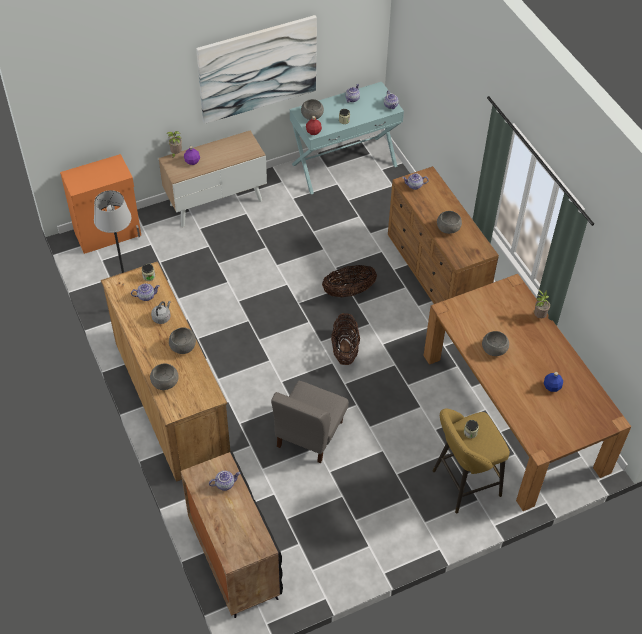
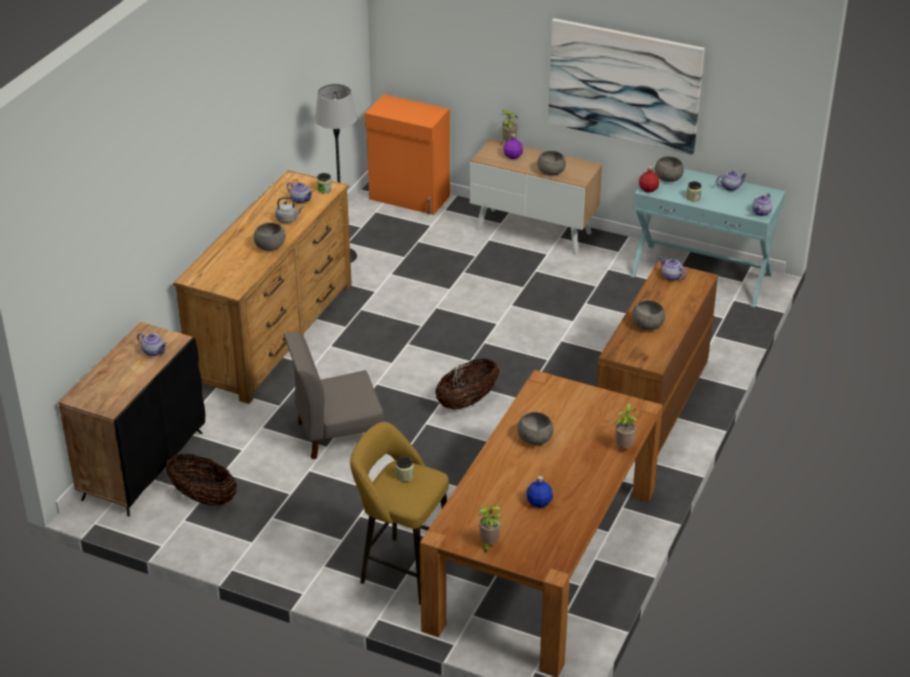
camera: 50 degrees right, 15 degrees down
(165, 382) = (219, 258): grey bowl -> grey bowl (551, 172)
(349, 291) = (543, 365): basket -> basket (203, 497)
(568, 435) = (488, 545): none -> potted plant

